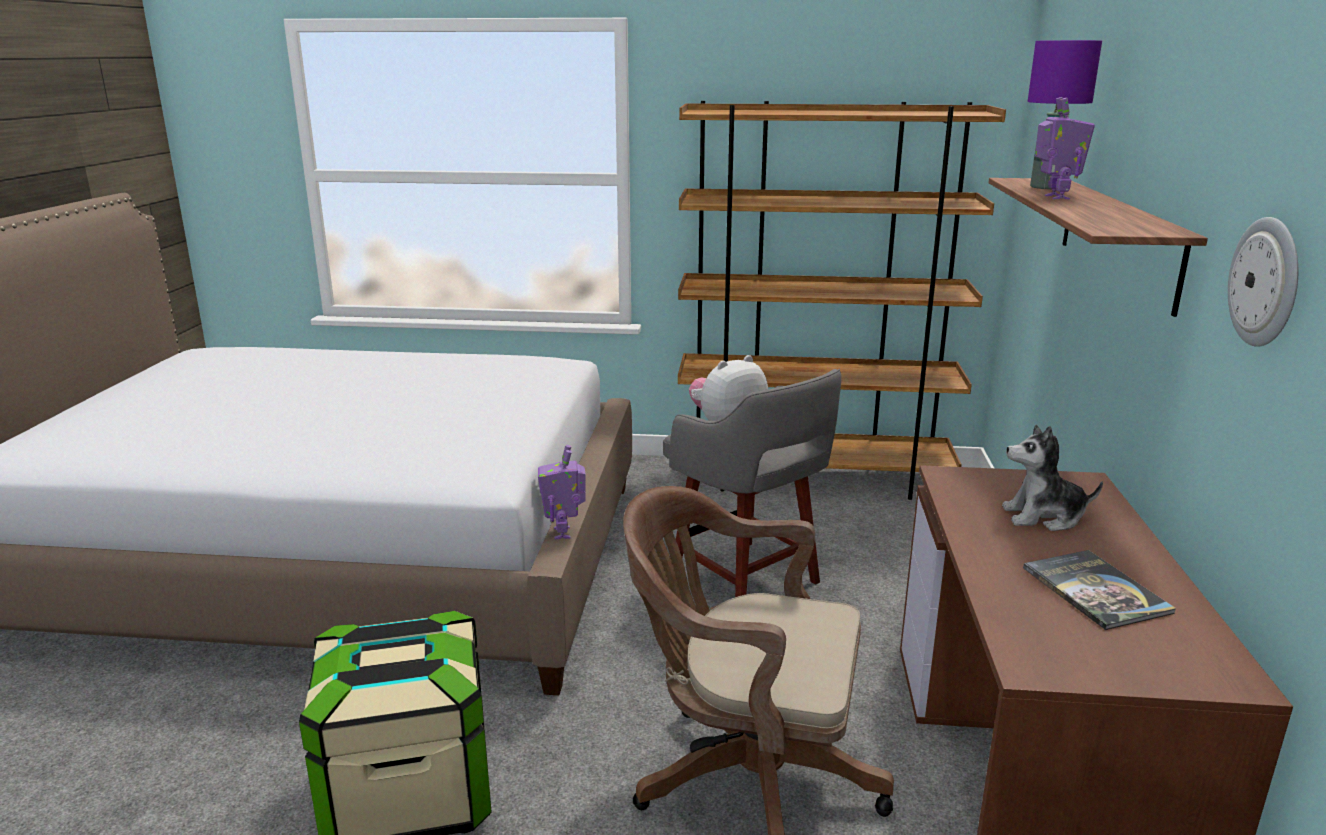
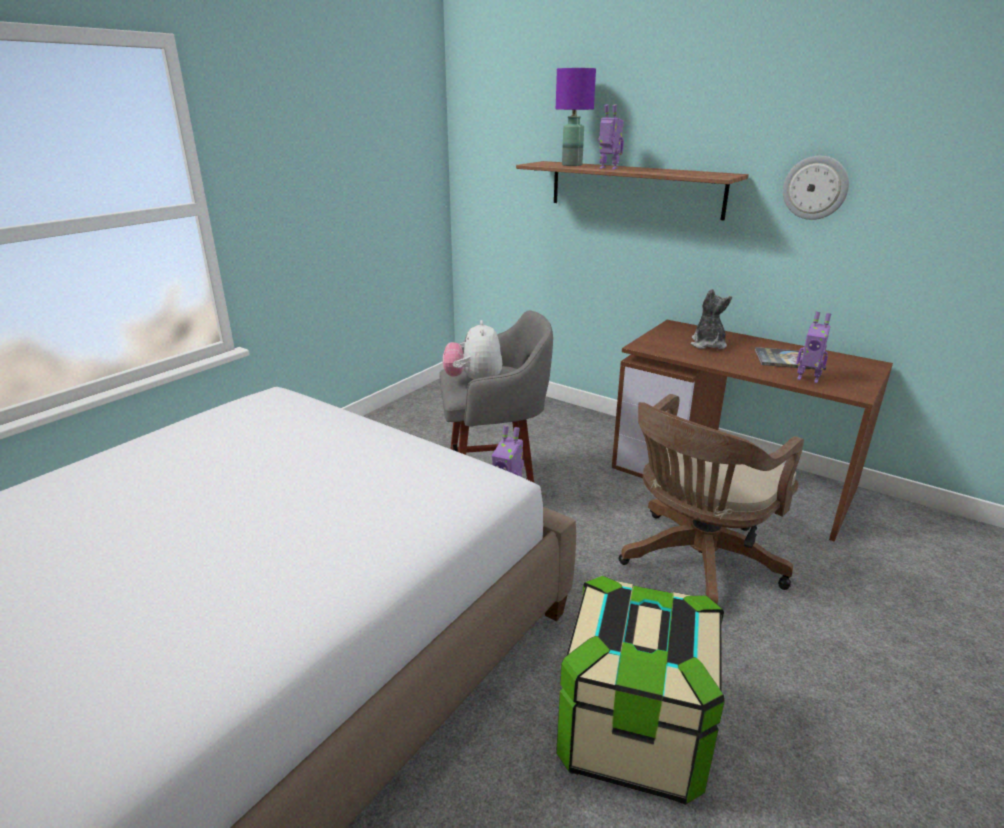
camera: 60 degrees left, 5 degrees up
(814, 479) = (399, 417): brown bookcase -> none
(1031, 616) = (808, 378): none -> toy robot
(1043, 517) = (707, 344): plush toy -> plush toy turned 150 degrees clockwise

